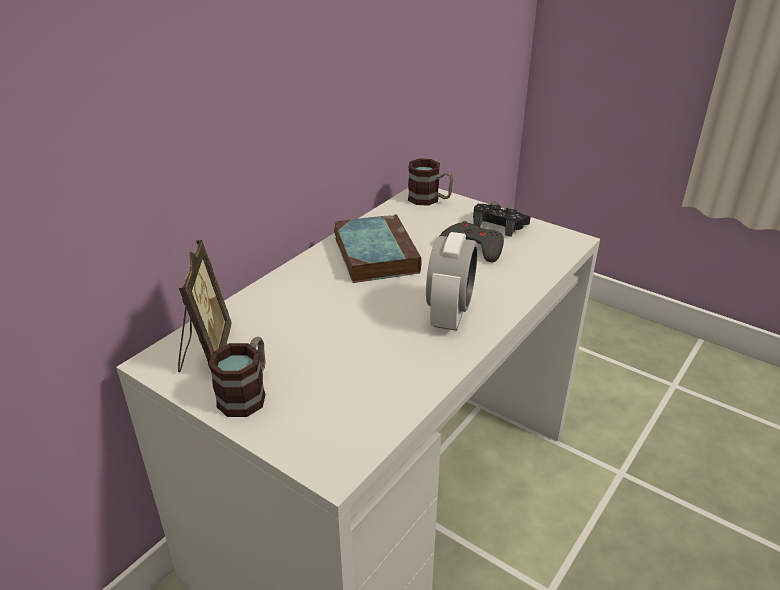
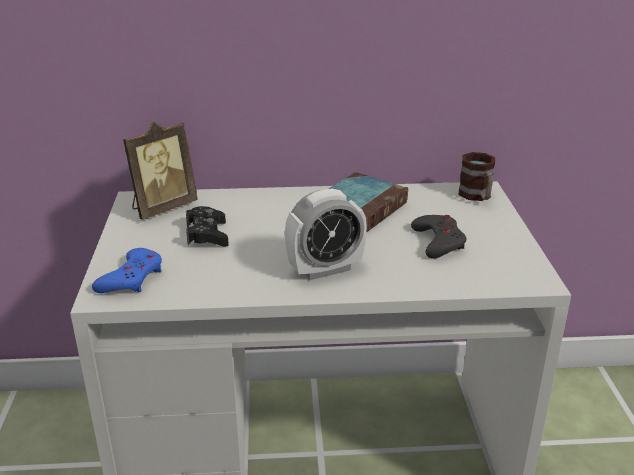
camera: 50 degrees right, 5 degrees down
(247, 393) = (140, 237): mug -> none
(323, 432) = (132, 278): none -> blue game controller
(499, 225) = (497, 239): black game controller -> black game controller (207, 235)

